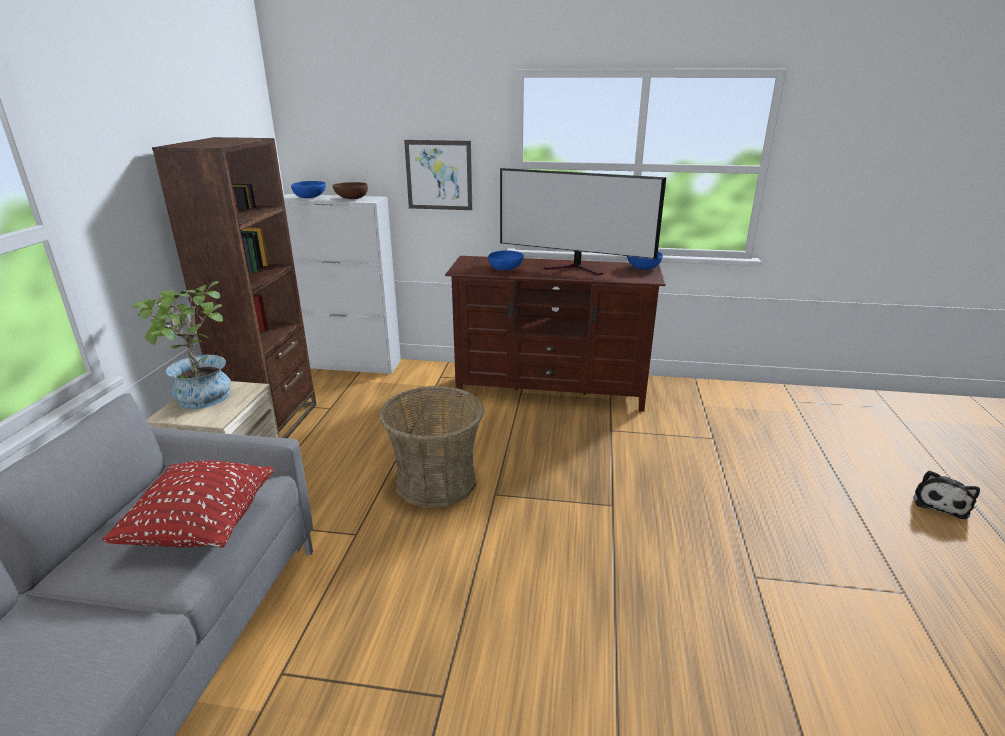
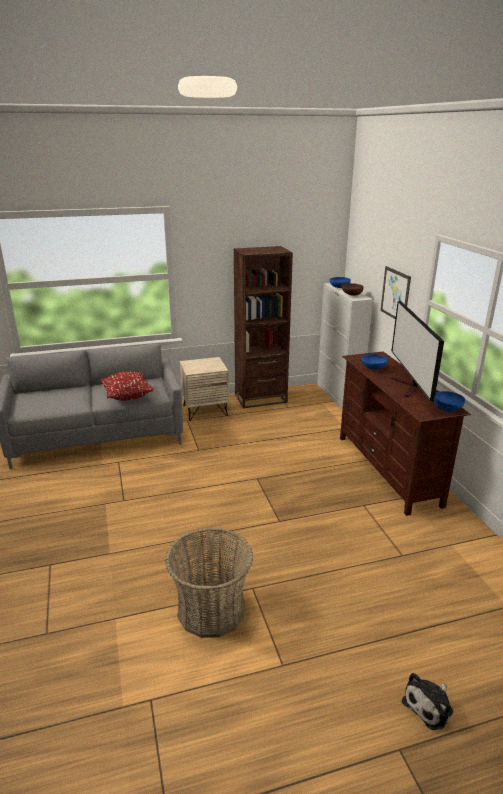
camera: 65 degrees right, 0 degrees up
(202, 400) = (202, 364): potted plant -> none
(436, 482) = (252, 458): basket -> basket (211, 610)
(940, 502) = (429, 705): plush toy -> plush toy turned 45 degrees counterclockwise

